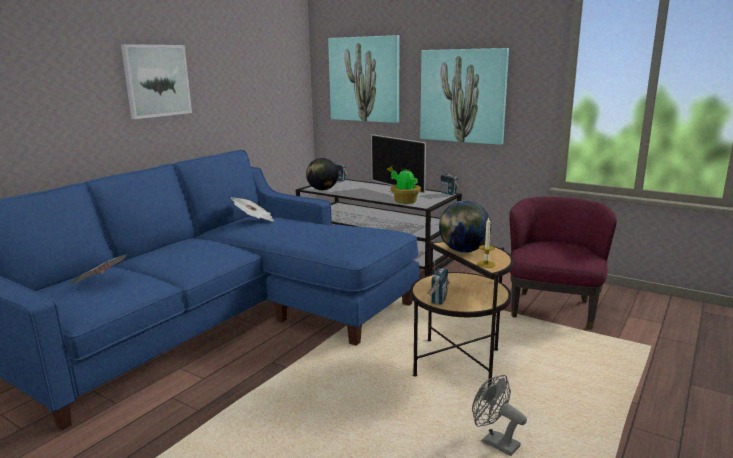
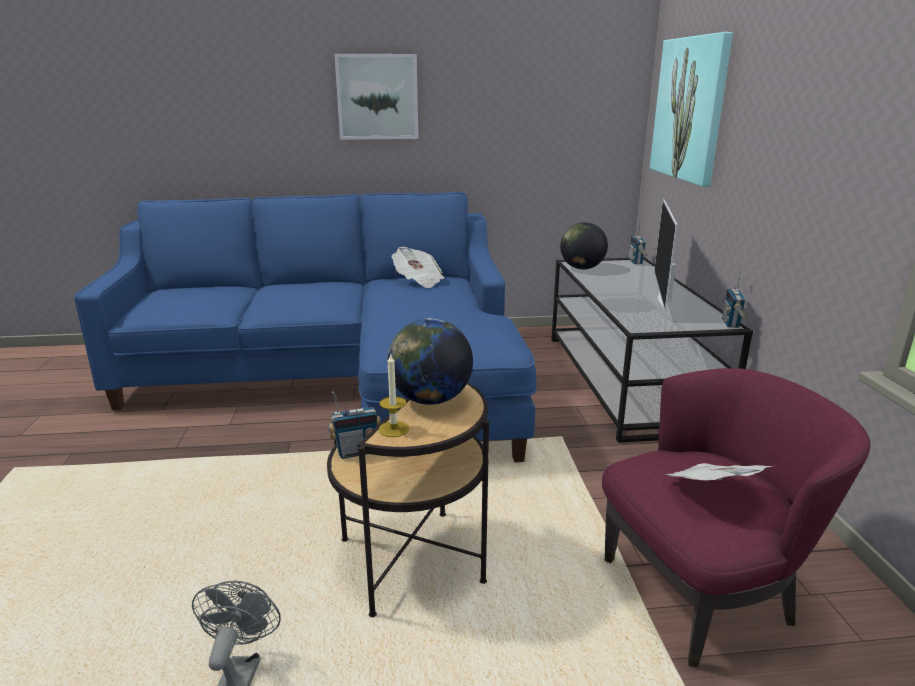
camera: 50 degrees right, 5 degrees up
(101, 283) = (199, 297): newspaper -> newspaper (712, 492)
(404, 201) = (630, 314): potted plant -> none
(463, 96) = (787, 150): picture -> none

